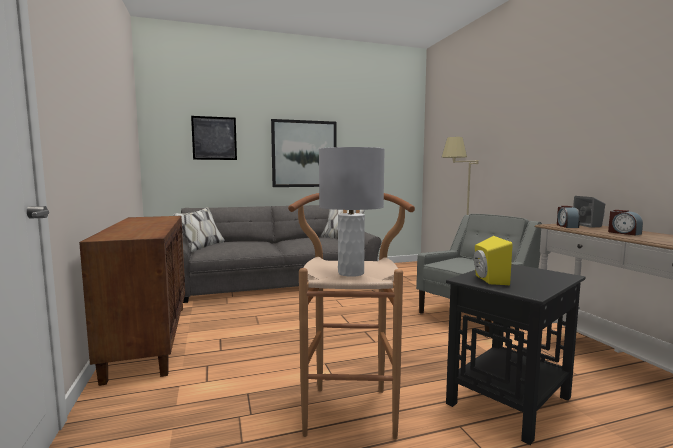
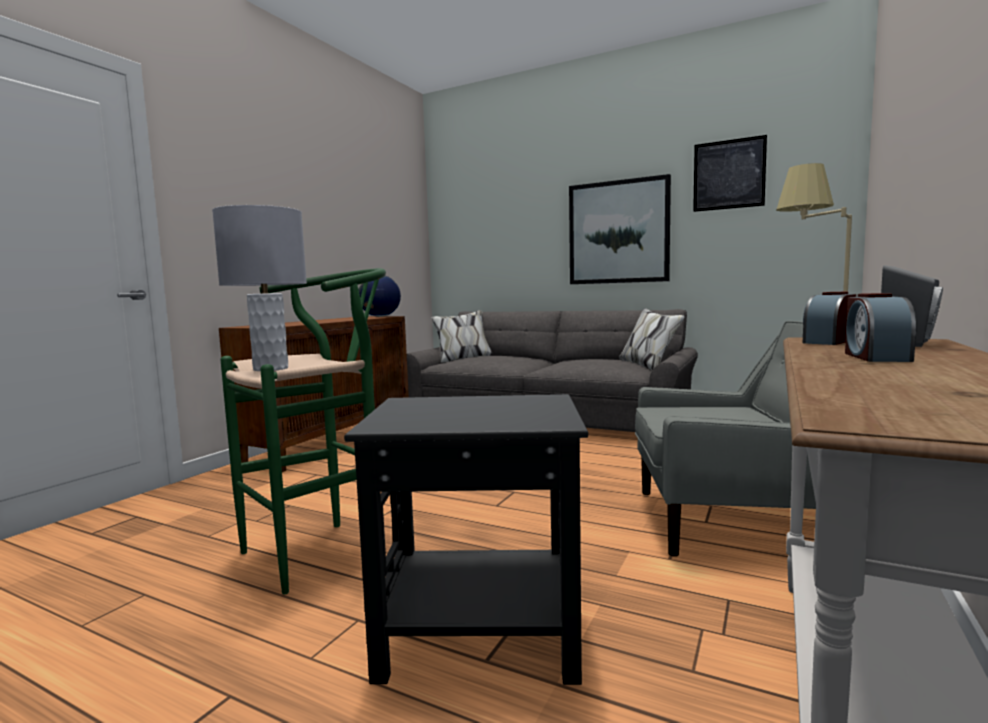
camera: 45 degrees right, 0 degrees up
(163, 217) = (380, 316): none -> globe
(214, 138) = (501, 222): picture -> picture (728, 174)
(350, 405) = (325, 549): brown stool -> green stool
(488, 280) = (420, 406): yellow speaker -> none

